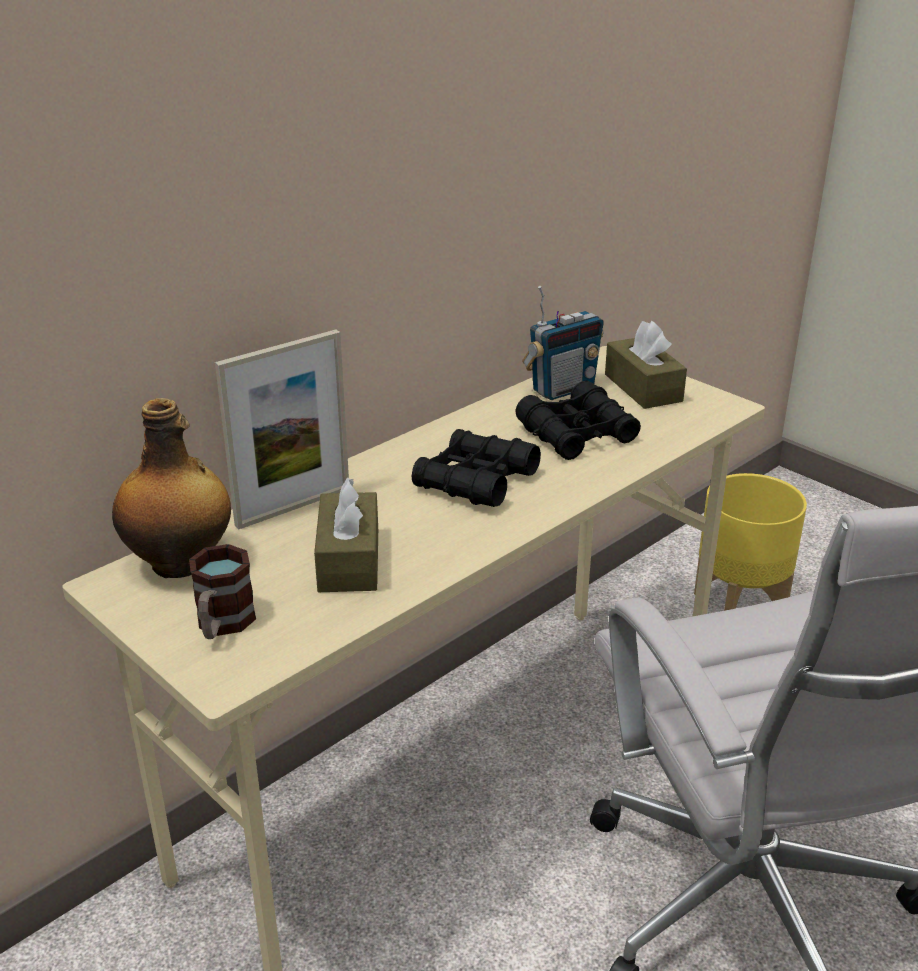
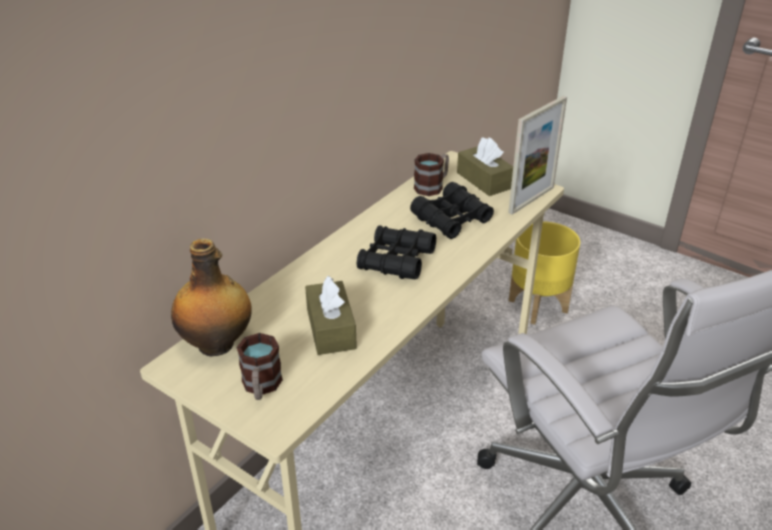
camera: 10 degrees left, 5 degrees up
(293, 507) = (281, 293): picture frame -> picture frame (531, 200)
(562, 389) = (432, 186): radio -> mug

